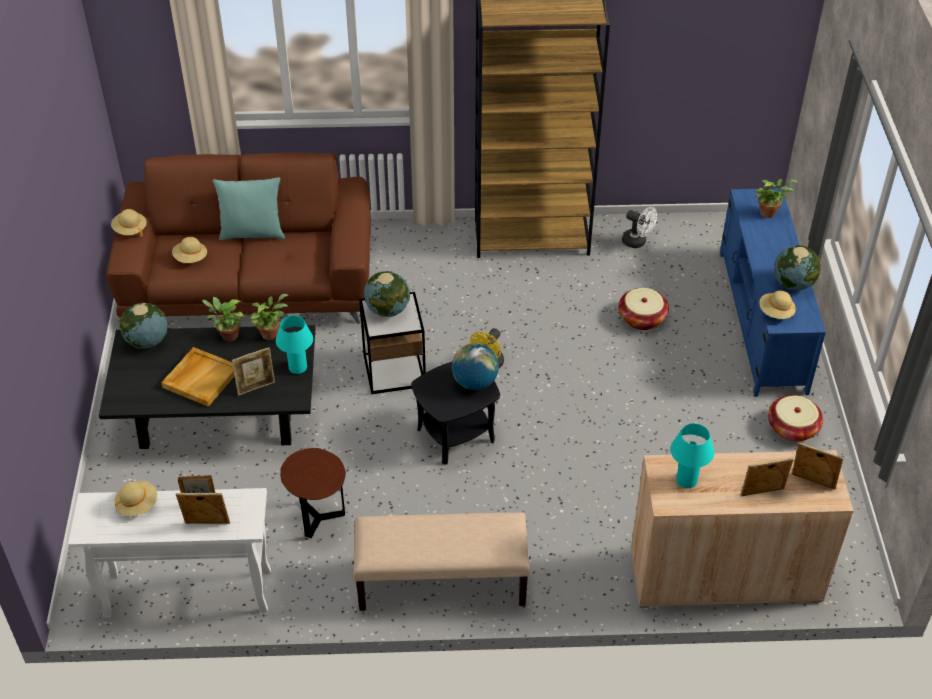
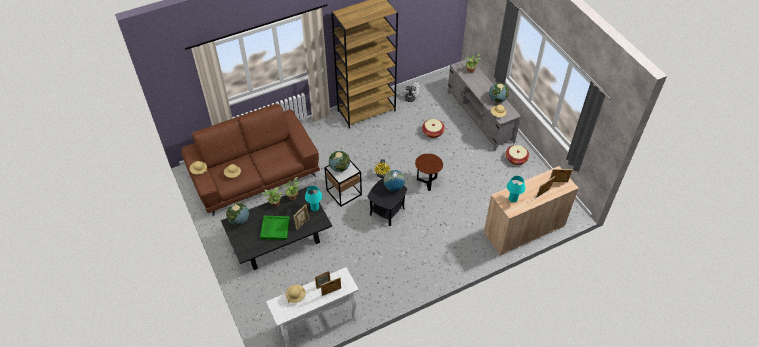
camera: 25 degrees left, 5 degrees up
(201, 378) = (275, 228): beige tray -> green tray
(252, 233) = (254, 152): turquoise pillow -> none
(318, 518) = (351, 270): brown side table -> brown side table (427, 182)
(441, 583) = (418, 277): beige bench -> none
(762, 320) = (480, 117): blue tv stand -> grey tv stand

